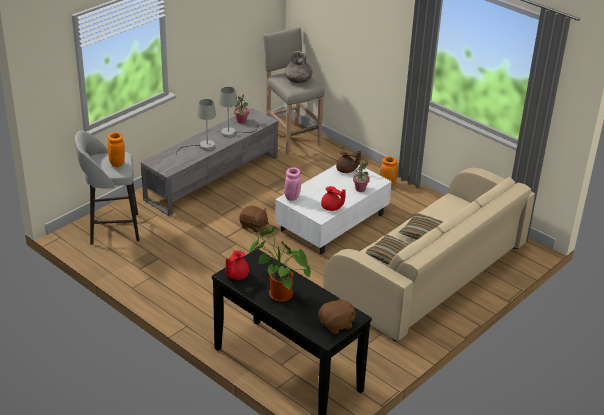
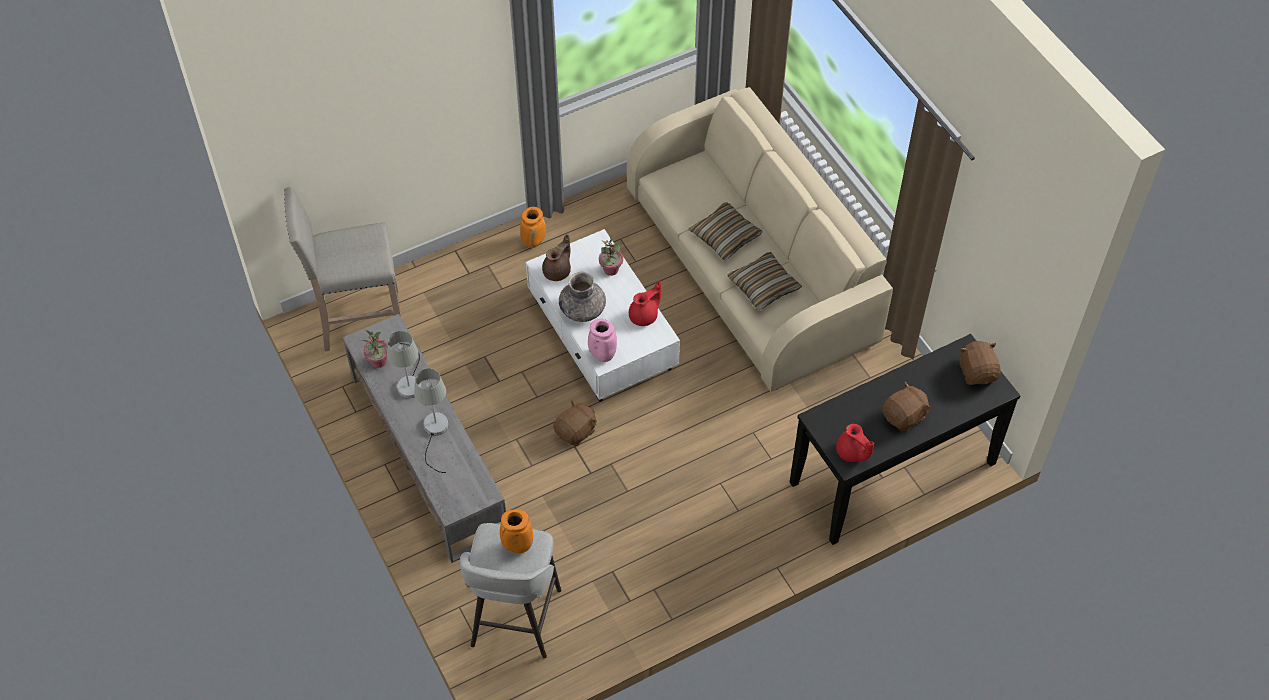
camera: 70 degrees left, 20 degrees up
(277, 294) = (904, 417): potted plant -> brown plush toy
(298, 80) = (351, 247): grey vase -> grey vase (582, 309)

